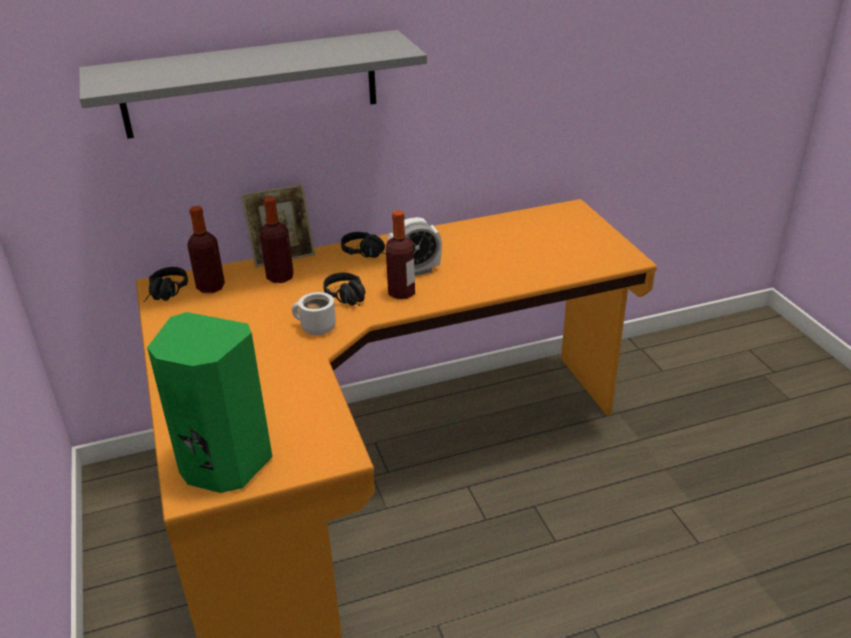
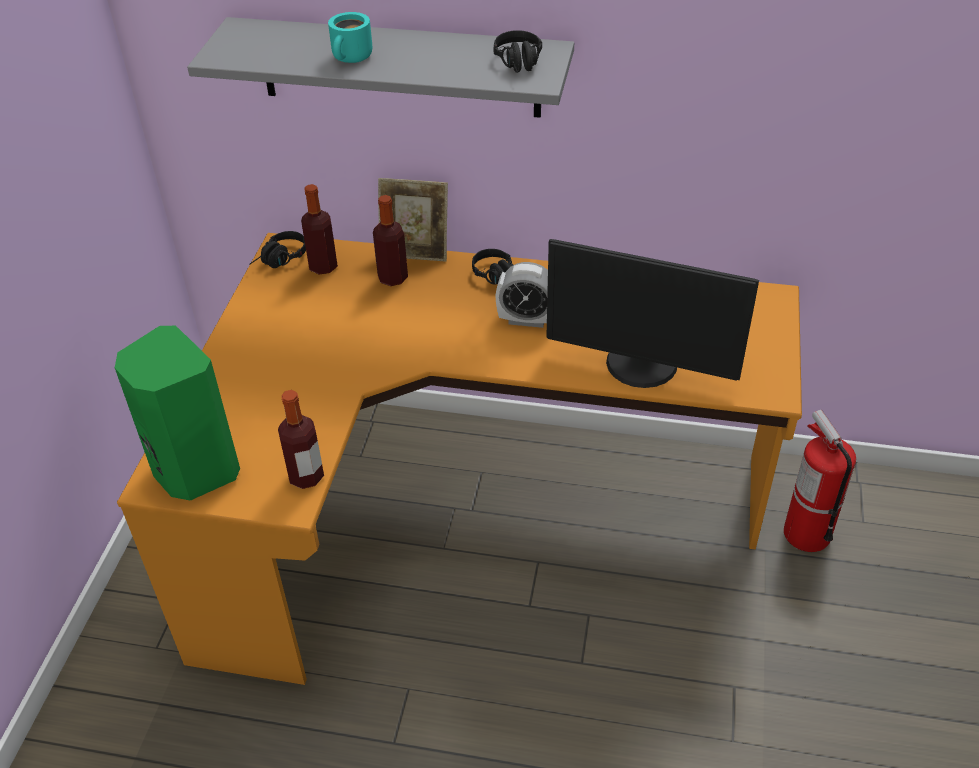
camera: 30 degrees right, 10 degrees up
(232, 66) = (352, 58): none -> turquoise mug
(315, 328) = (377, 353): white mug -> none
(349, 299) = (436, 330): black headphones -> black headphones (520, 65)
(401, 293) = (491, 342): bottle -> bottle (306, 476)
(525, 272) = (640, 366): none -> monitor
(634, 391) = (806, 533): none -> fire extinguisher

